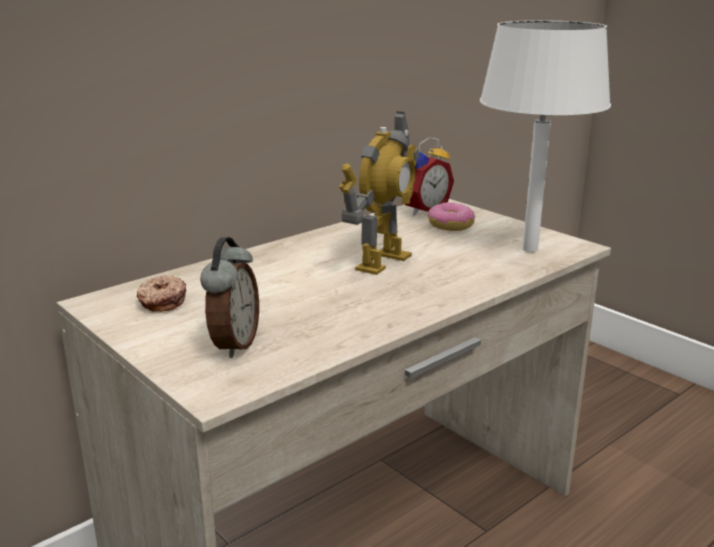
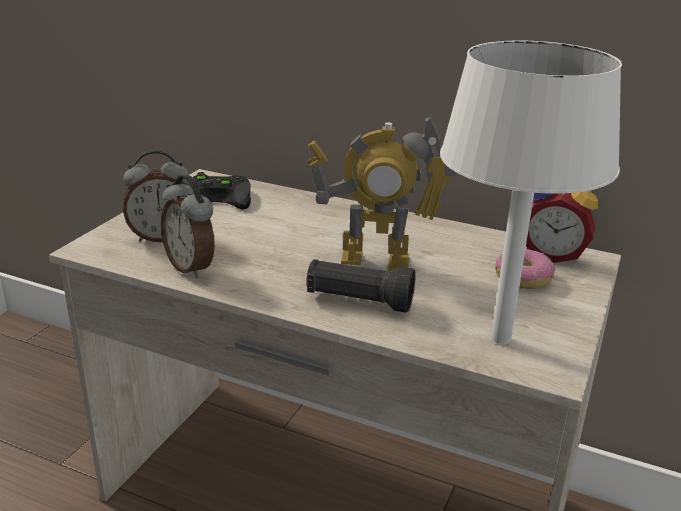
camera: 65 degrees right, 5 degrees up
(161, 301) = (220, 197): donut -> black game controller
(324, 338) = (191, 267): none -> alarm clock
(447, 280) = (358, 301): none -> black flashlight

